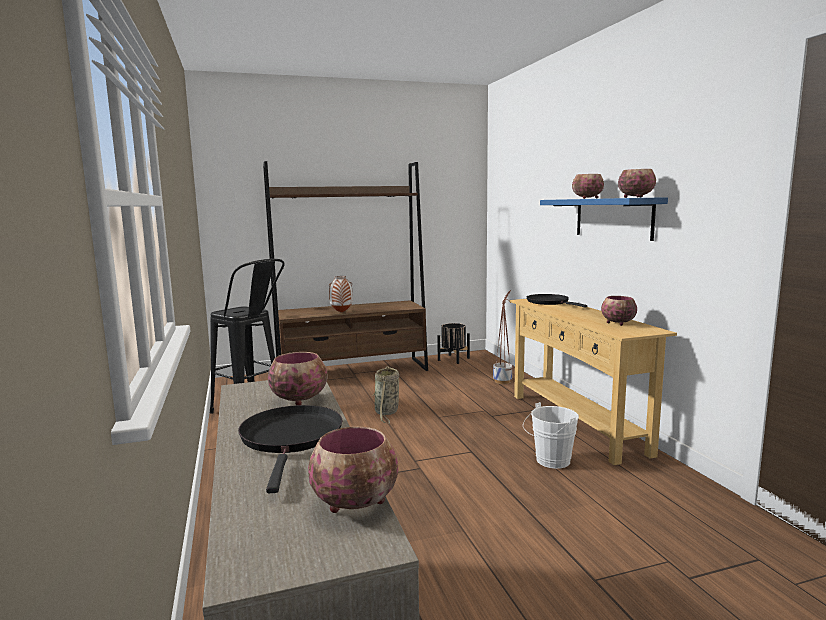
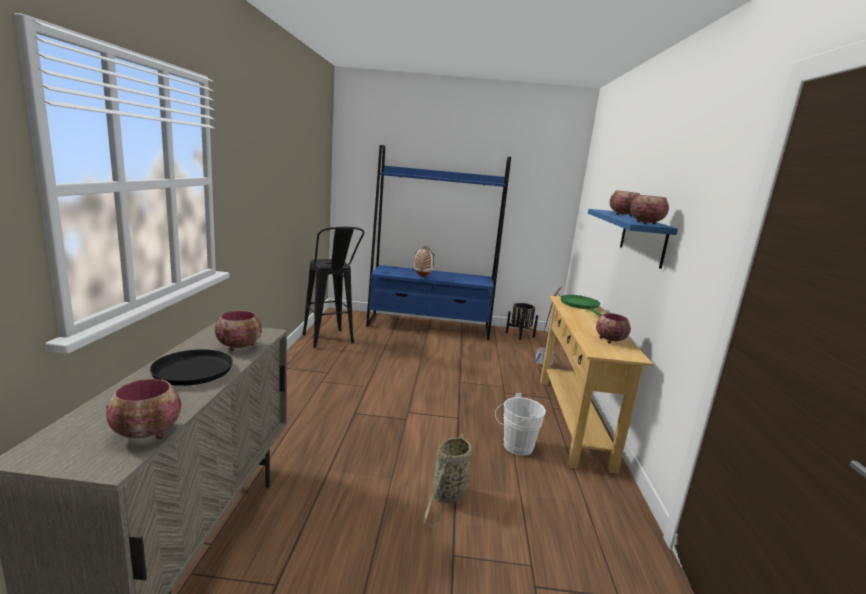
camera: 20 degrees right, 5 degrees up
(353, 372) = (429, 326): brown bookcase -> blue bookcase
(386, 413) = (423, 367): basket -> basket (447, 496)
(550, 302) = (581, 305): black frying pan -> green frying pan

